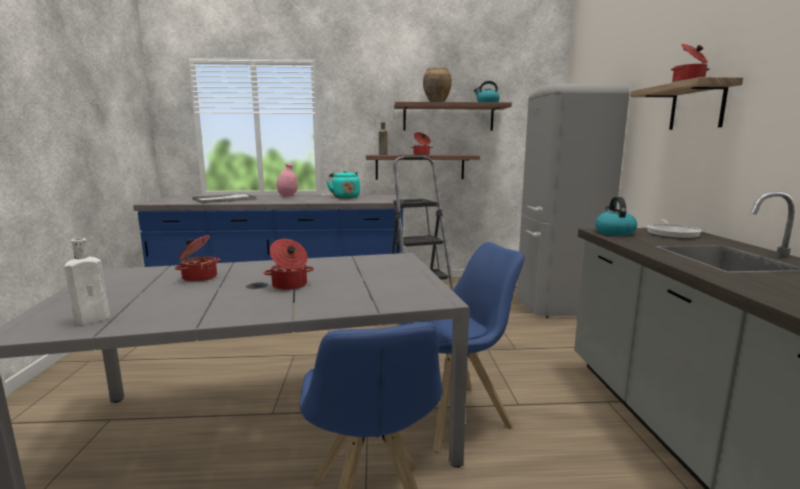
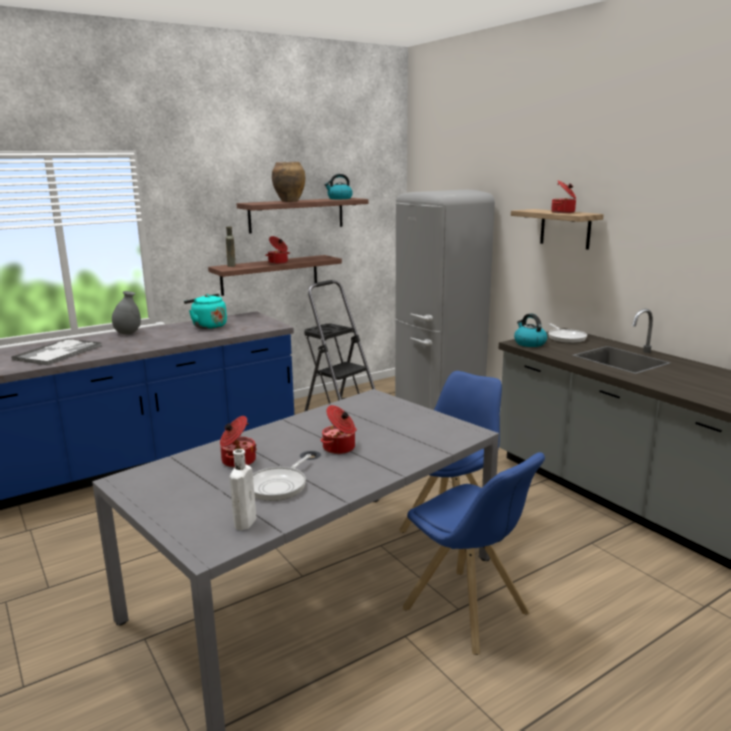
camera: 30 degrees left, 5 degrees up
(182, 300) = (279, 486): none -> frying pan
(287, 196) = (128, 333): pink vase -> grey vase

